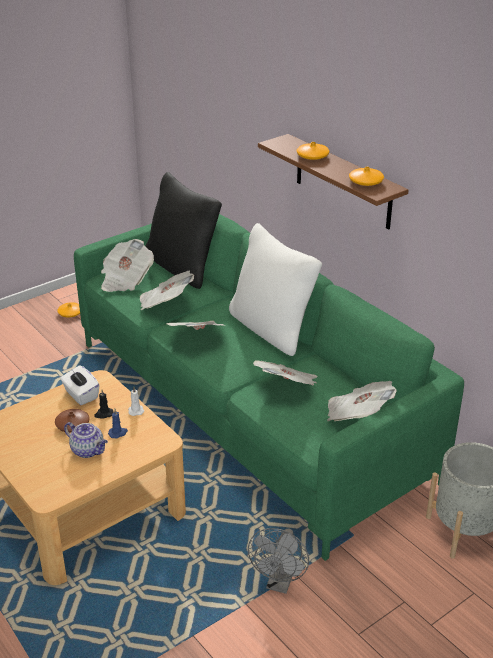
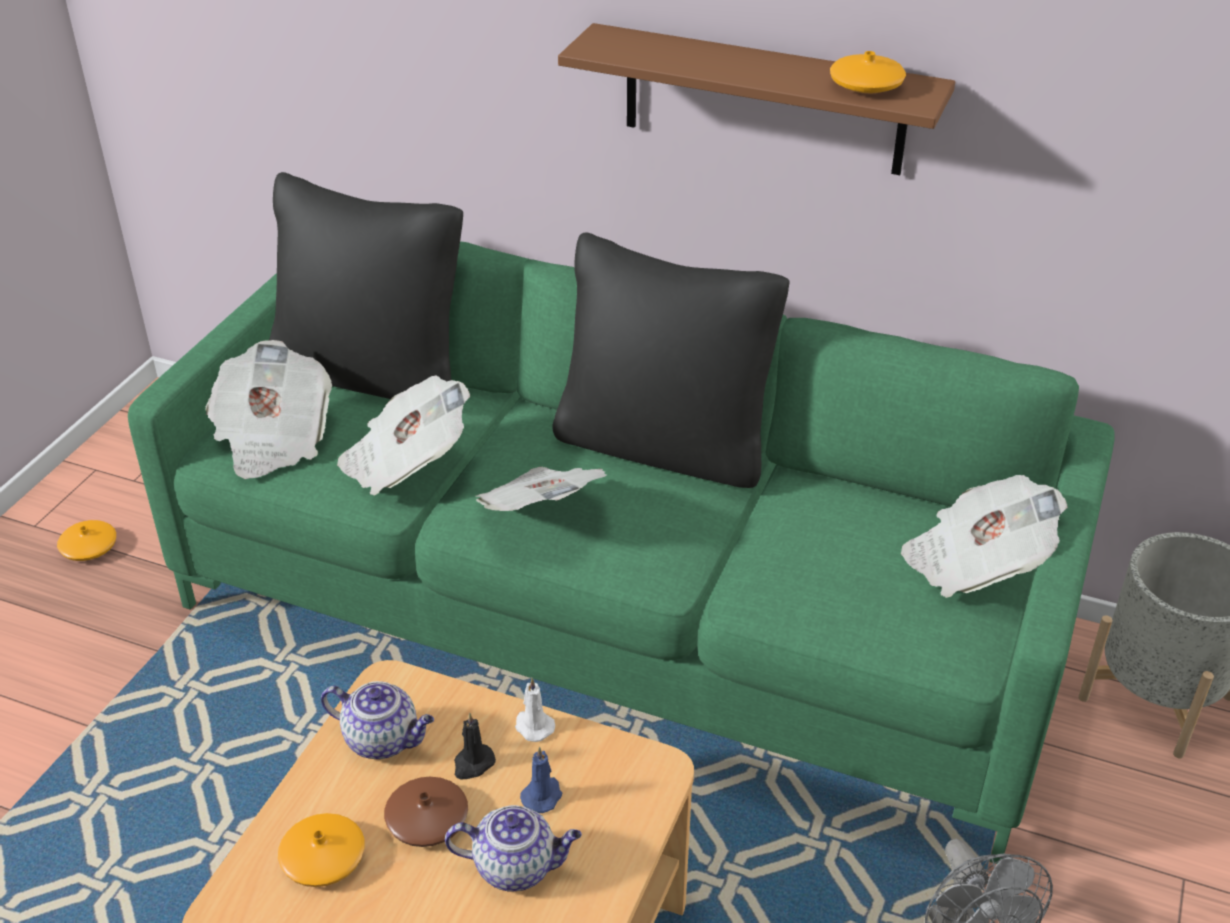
camera: 30 degrees left, 5 degrees up
(81, 395) = (383, 740): white tissue box -> teapot
(272, 329) = (664, 445): white pillow -> black pillow
(288, 387) = (804, 554): newspaper -> none
(312, 156) = (701, 58): orange vase -> orange vase (323, 858)

